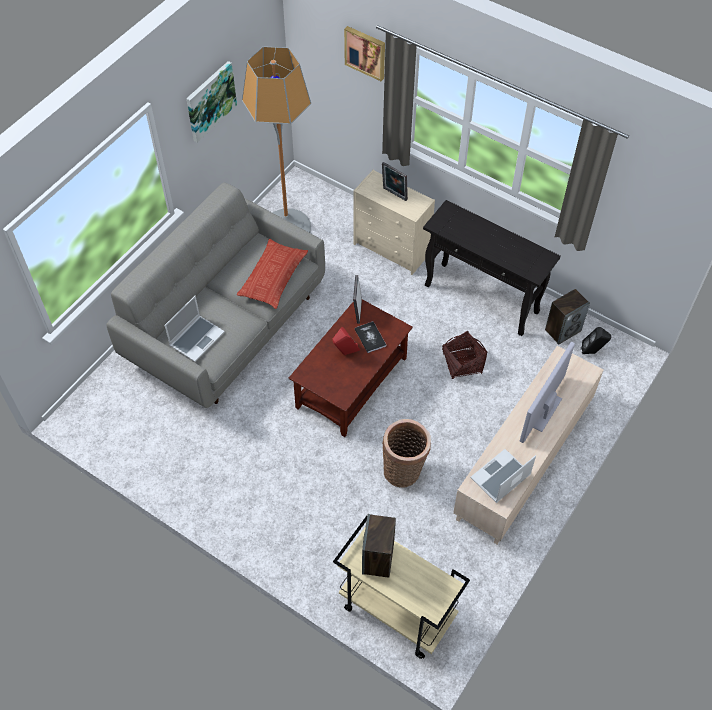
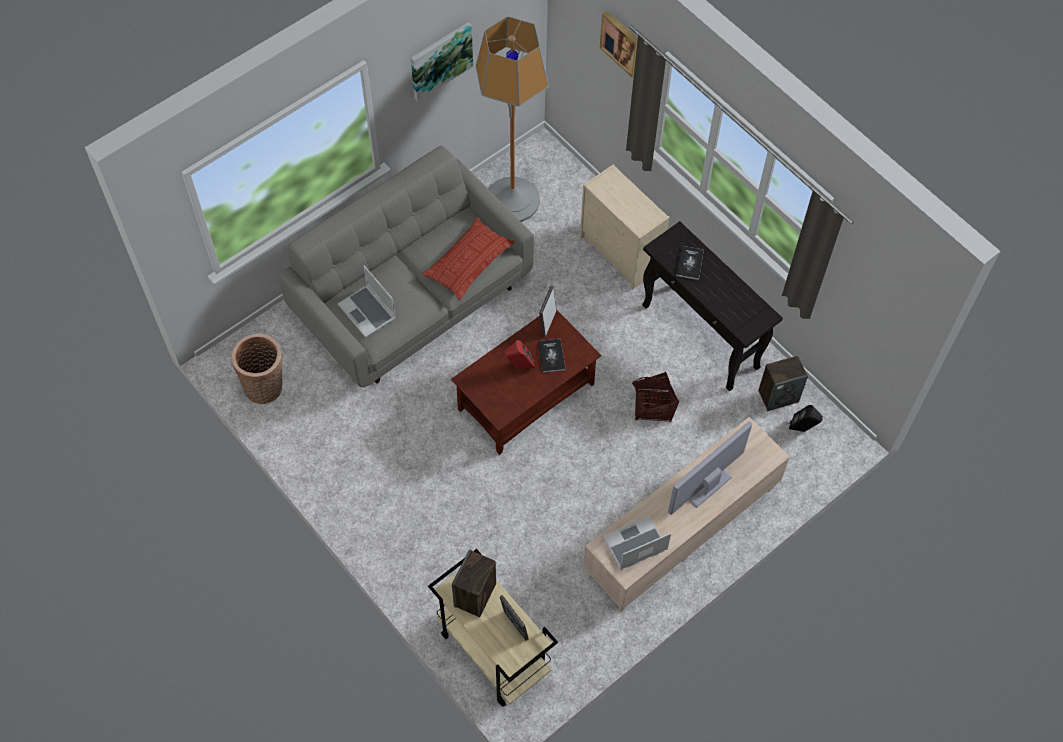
camera: 15 degrees right, 5 degrees up
(197, 338) = (368, 312): laptop -> laptop turned 90 degrees clockwise
(394, 195) = (626, 200): picture frame -> picture frame (514, 626)
(404, 471) = (550, 508): basket -> basket (266, 388)
(467, 230) = (689, 263): none -> book

